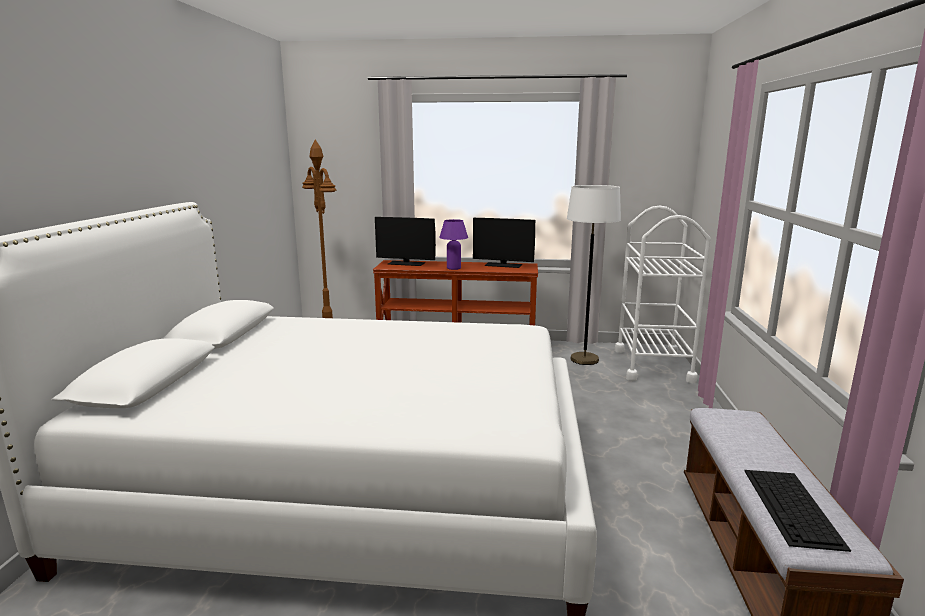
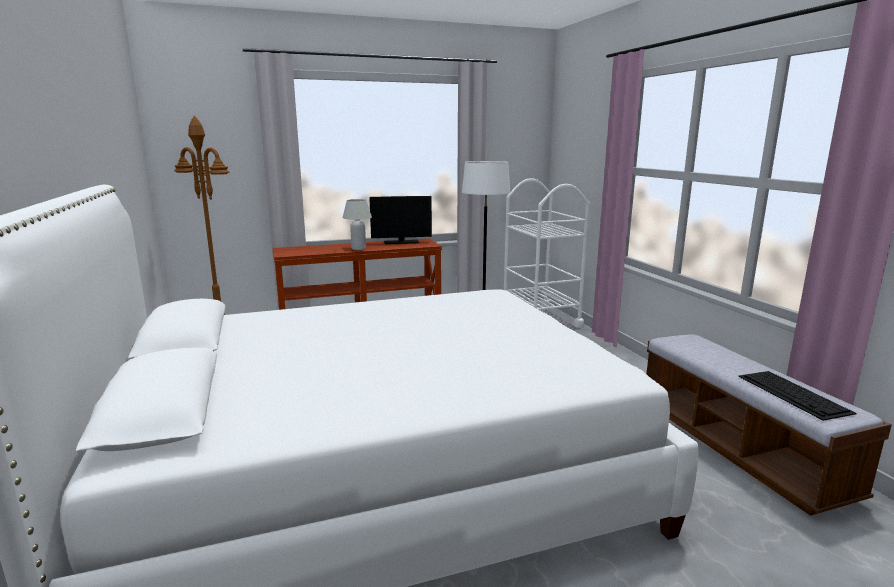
camera: 25 degrees left, 0 degrees up
(406, 263) = (303, 249): monitor -> none
(453, 268) = (358, 249): purple table lamp -> white table lamp

